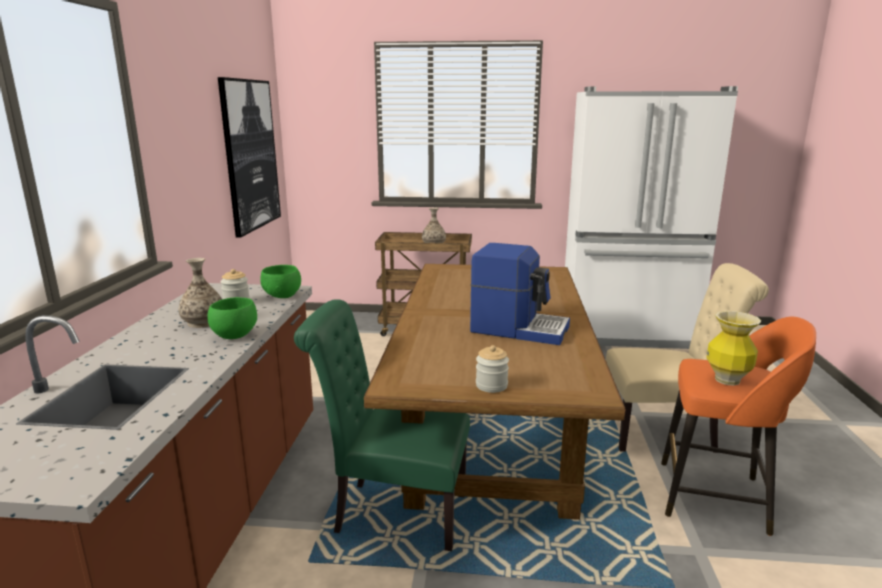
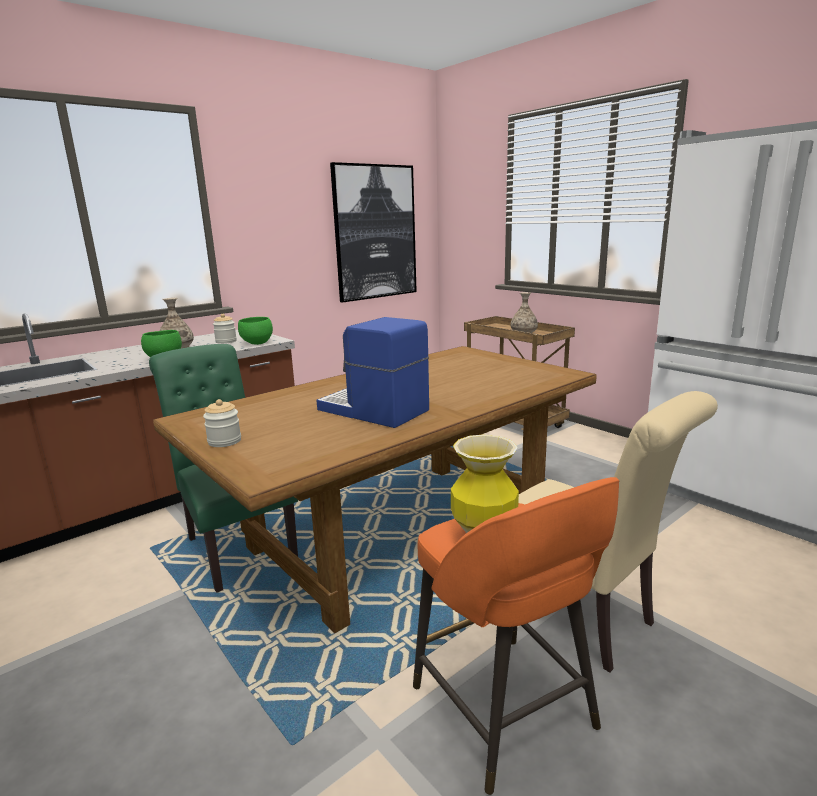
camera: 45 degrees right, 0 degrees up
(519, 329) = (373, 411): coffee machine -> coffee machine turned 150 degrees clockwise

